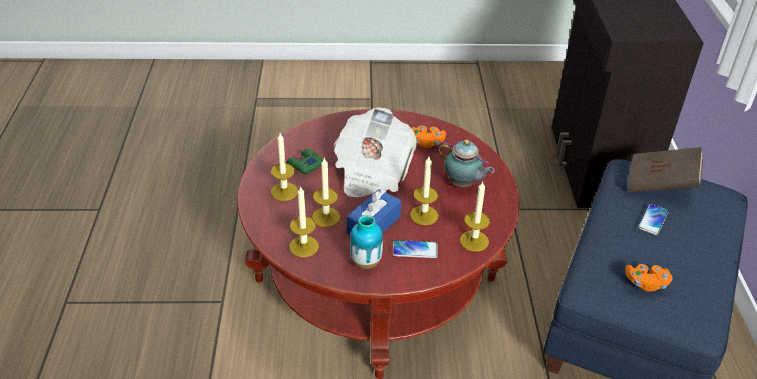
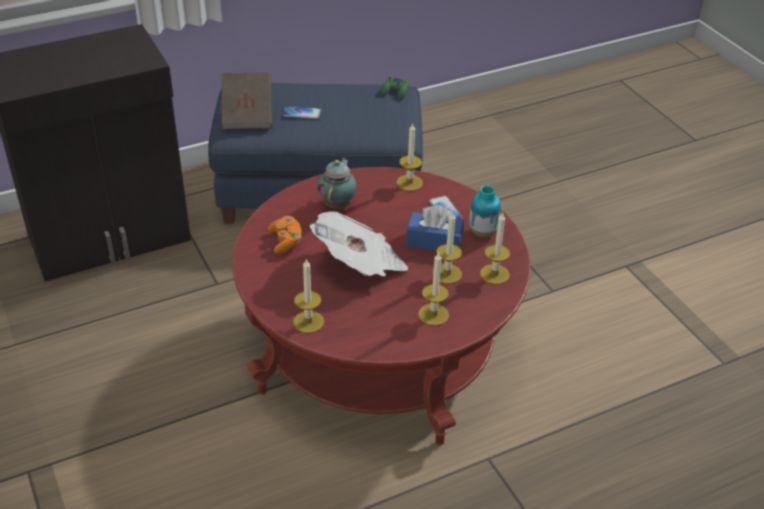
camera: 115 degrees left, 0 degrees up
(304, 165) = (382, 315): green game controller -> green game controller (395, 91)
(424, 215) = (398, 216): candle -> candle (308, 322)
(646, 283) = (379, 110): orange game controller -> none

